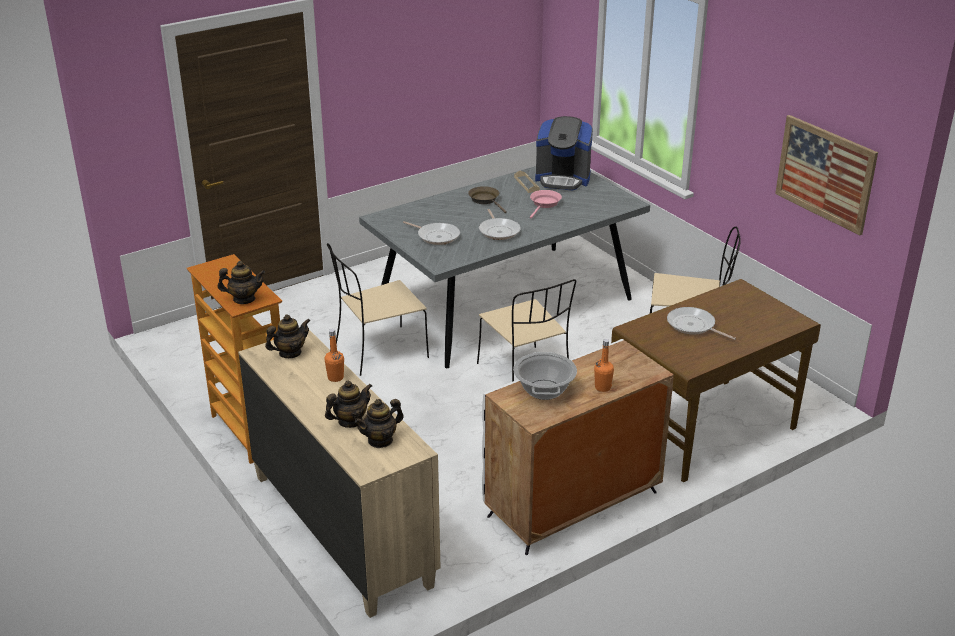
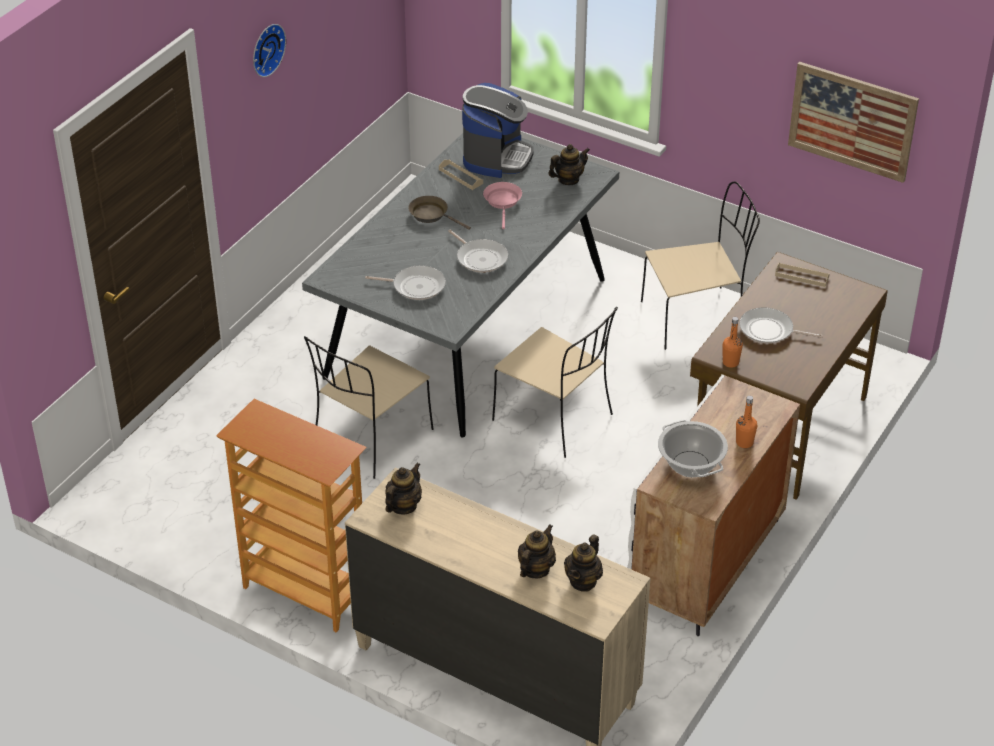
camera: 25 degrees left, 10 degrees up
(244, 299) = (323, 459): teapot -> teapot (568, 179)
(335, 377) = (477, 521): orange bottle -> orange bottle (730, 362)
(388, 45) = (265, 49): none -> wall clock
(563, 179) = (496, 157): coffee machine -> coffee machine turned 60 degrees counterclockwise
(749, 298) = (802, 276): none -> beige tray

